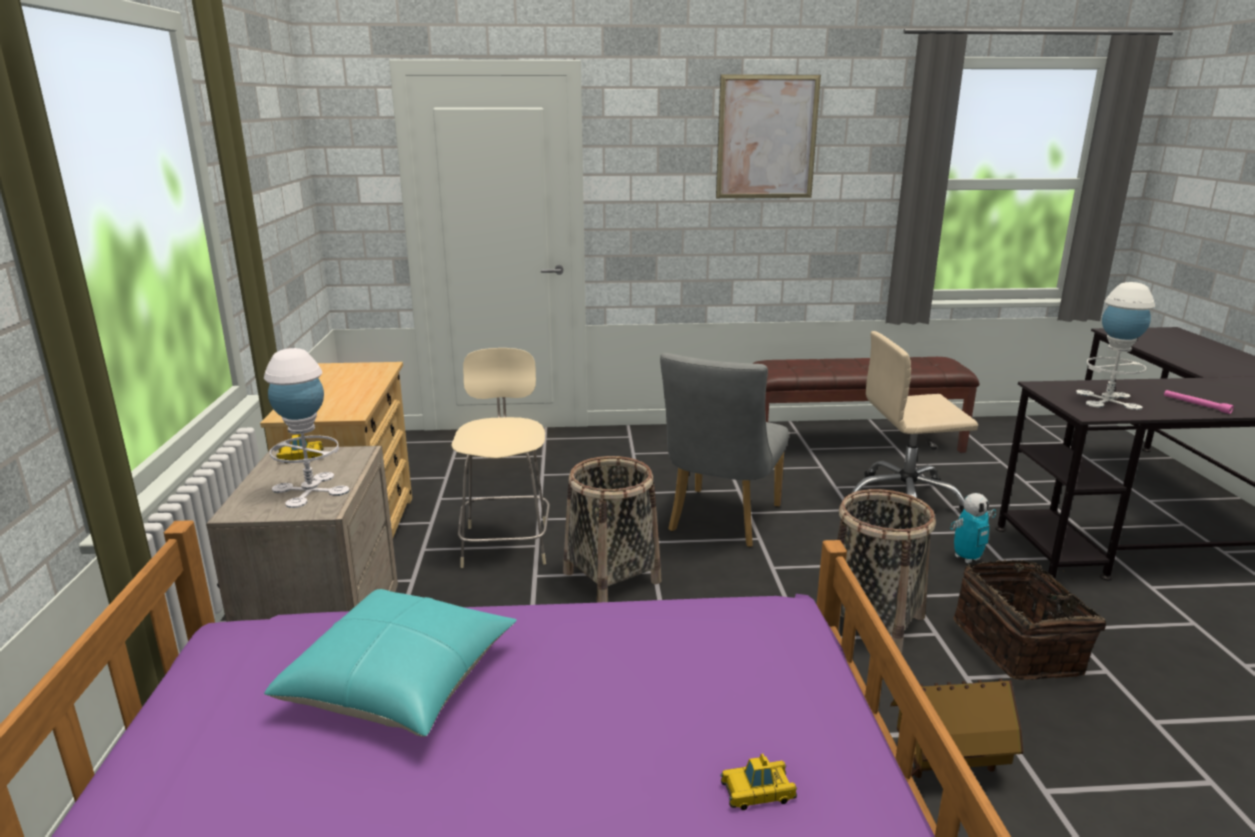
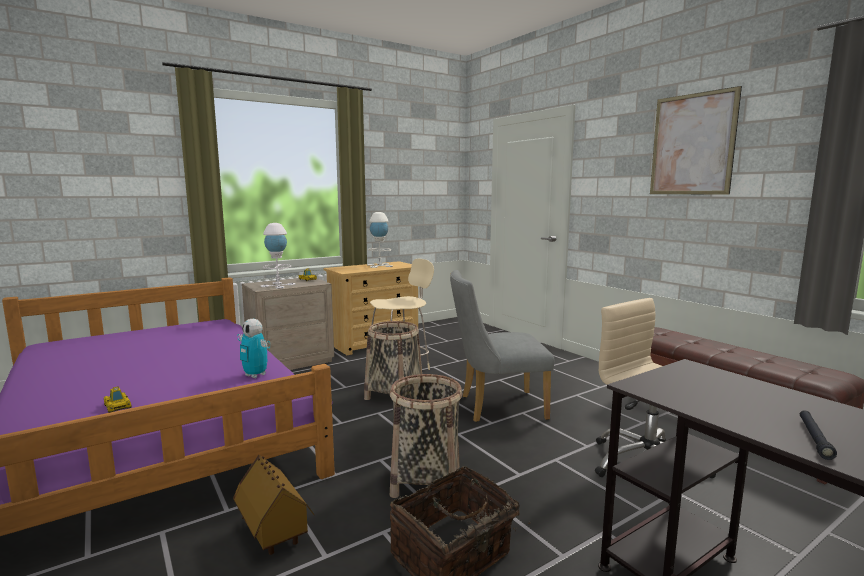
camera: 60 degrees right, 10 degrees down
(401, 681) = (192, 343): turquoise pillow -> none
(967, 558) = (580, 511): toy robot -> toy robot (255, 375)
(1108, 400) = (711, 393): white table lamp -> white table lamp (379, 265)
(1196, 405) = (814, 438): pink flashlight -> black flashlight

